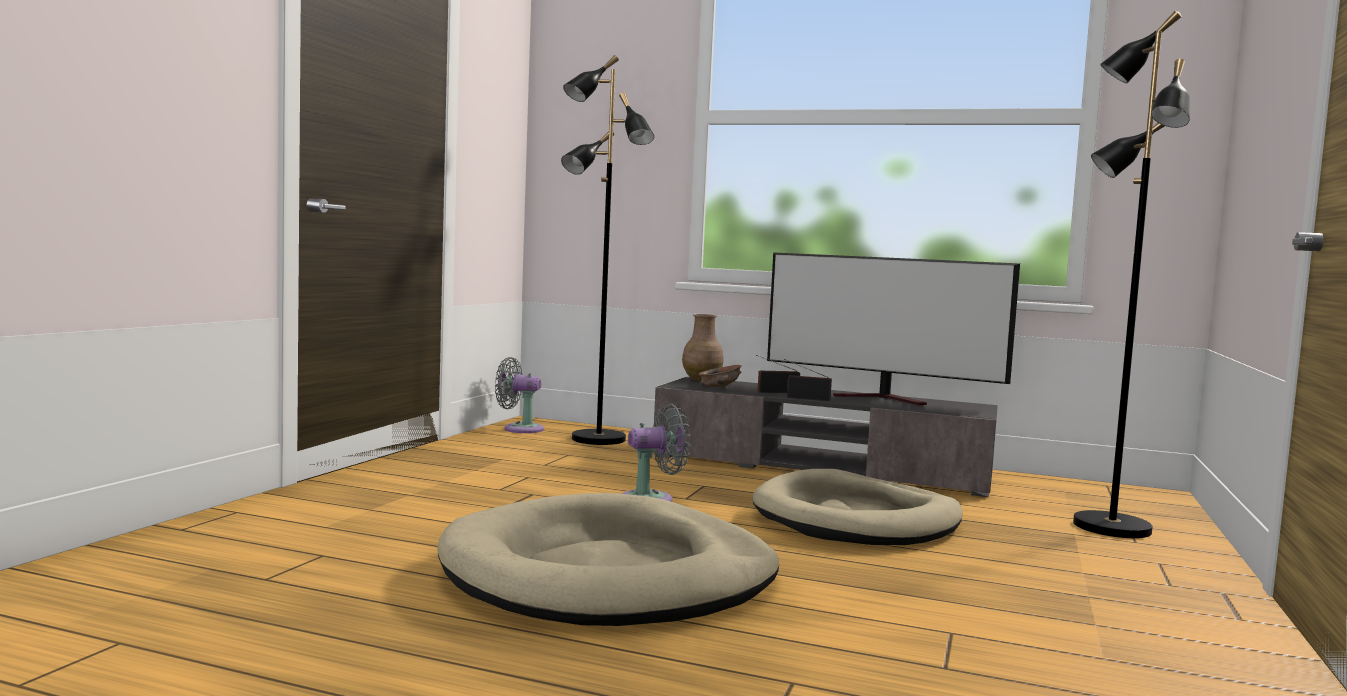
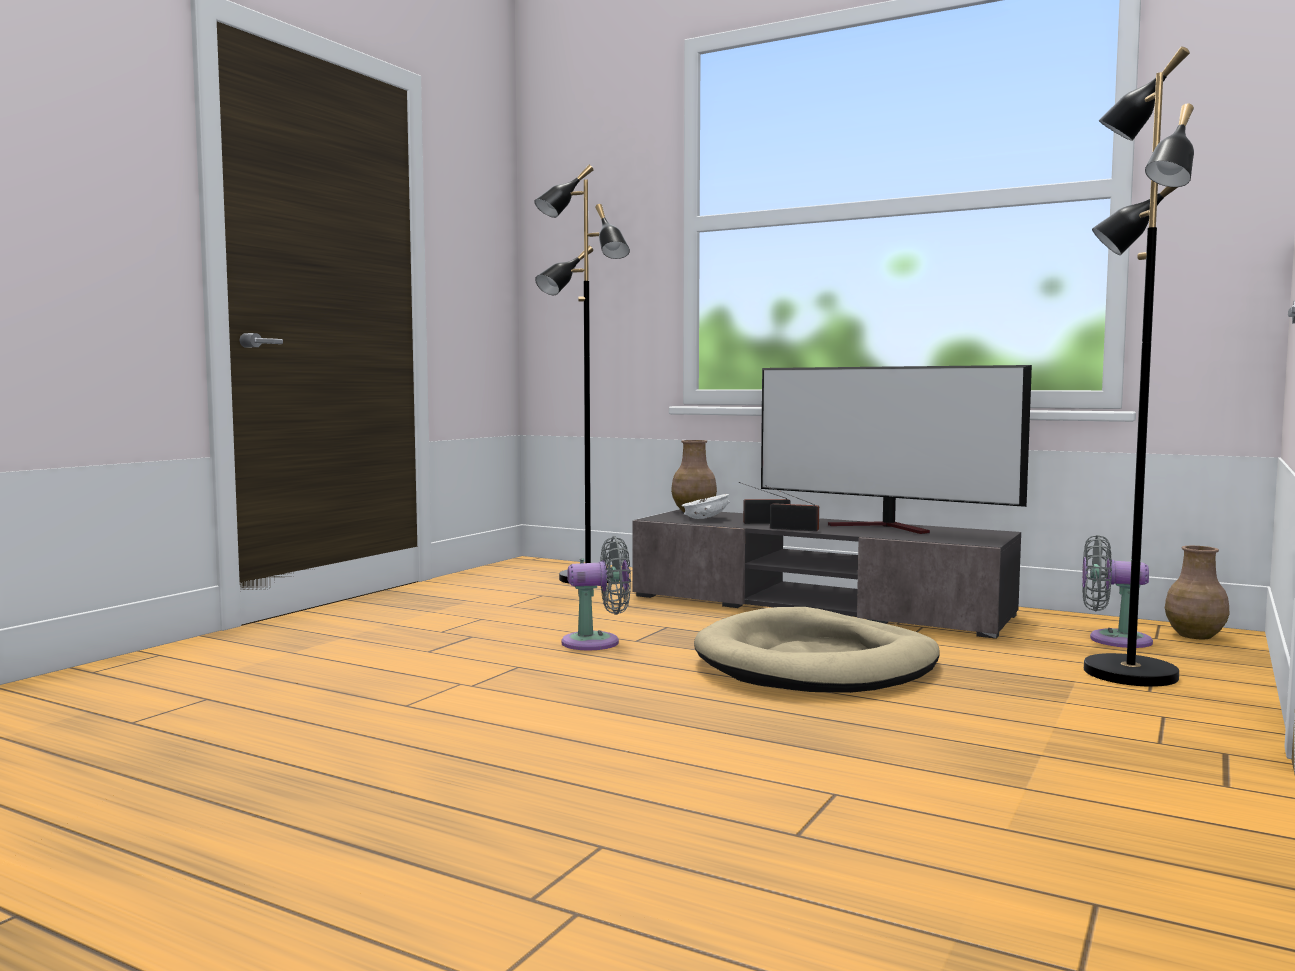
camera: 10 degrees right, 0 degrees up
(519, 429) = (511, 569): grey fan -> grey fan (1113, 639)
(610, 575) = (488, 722): beige dog bed -> none
(719, 386) = (705, 518): brown bowl -> white bowl
(1140, 495) = (1195, 636): none -> brown vase

